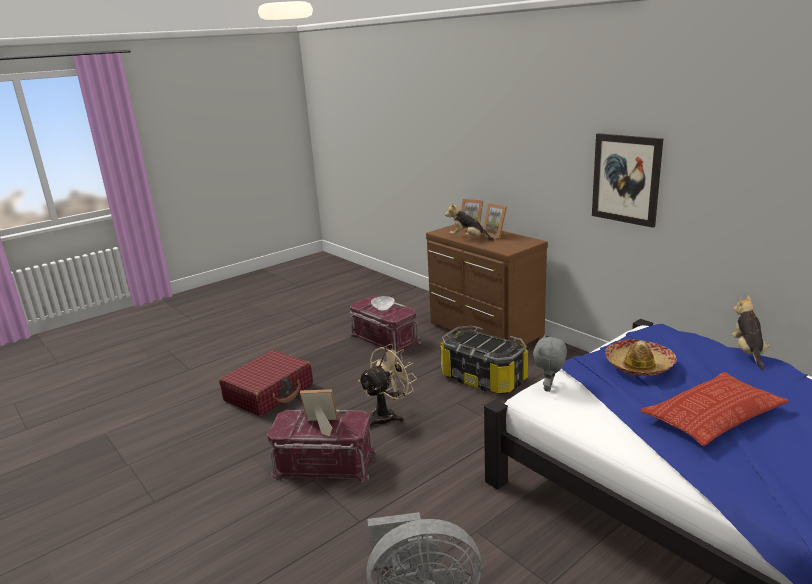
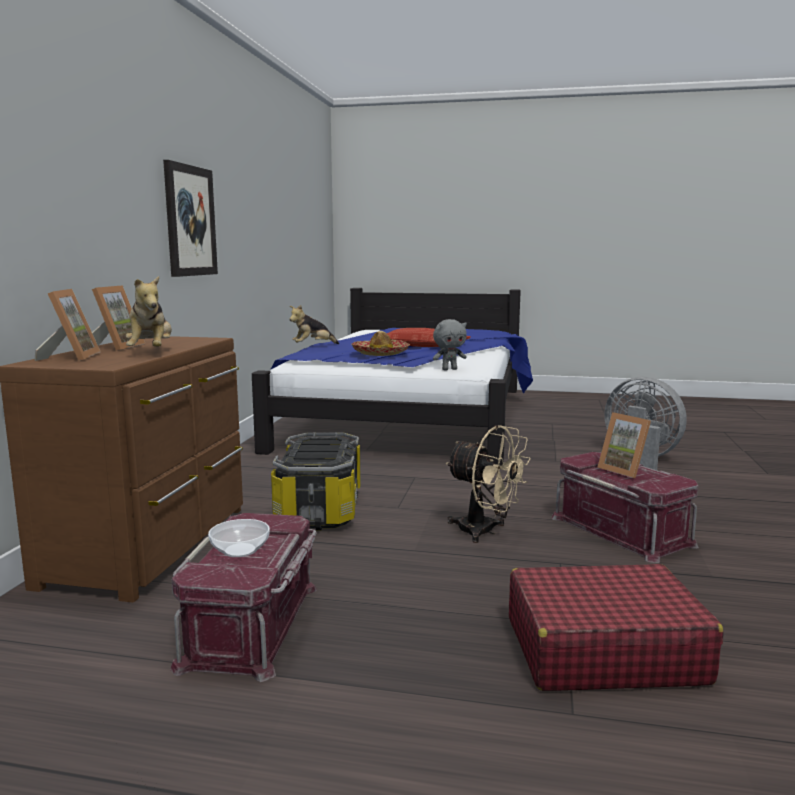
camera: 130 degrees left, 10 degrees down
(388, 415) = (485, 532): beige fan -> beige fan turned 150 degrees counterclockwise

